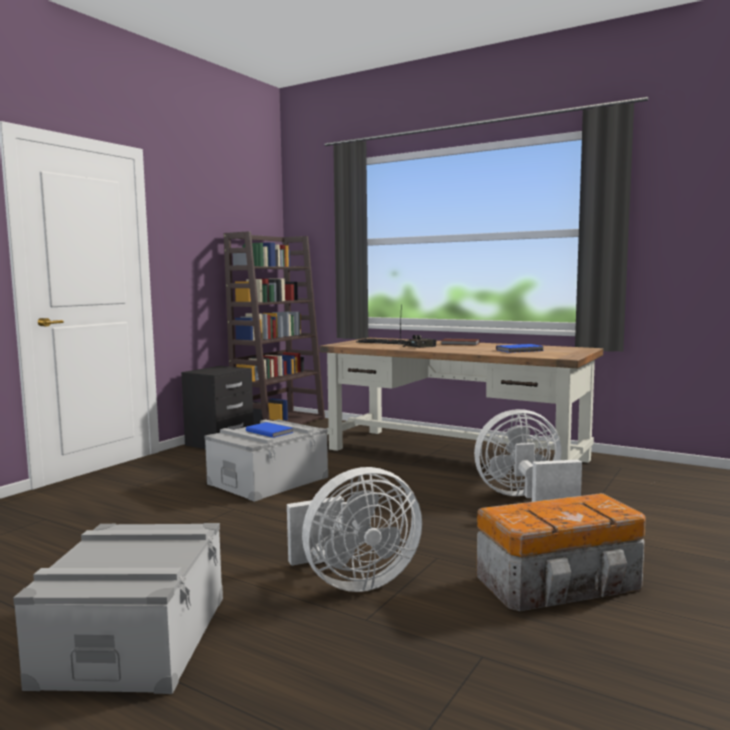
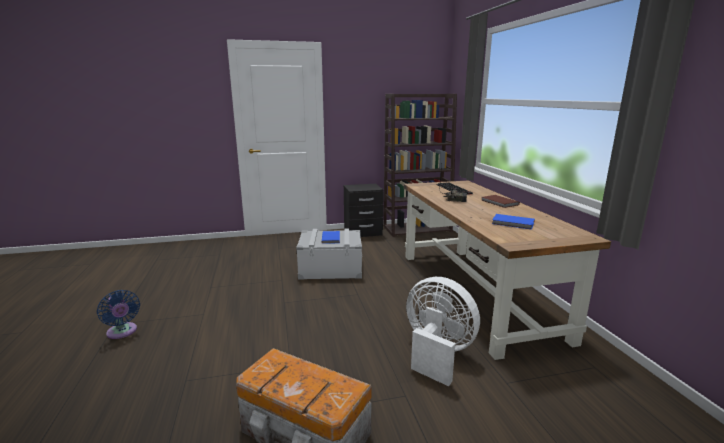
camera: 45 degrees right, 10 degrees up
(134, 639) = (122, 332): grey storage box -> blue fan
(353, 582) = (228, 354): white fan -> none

